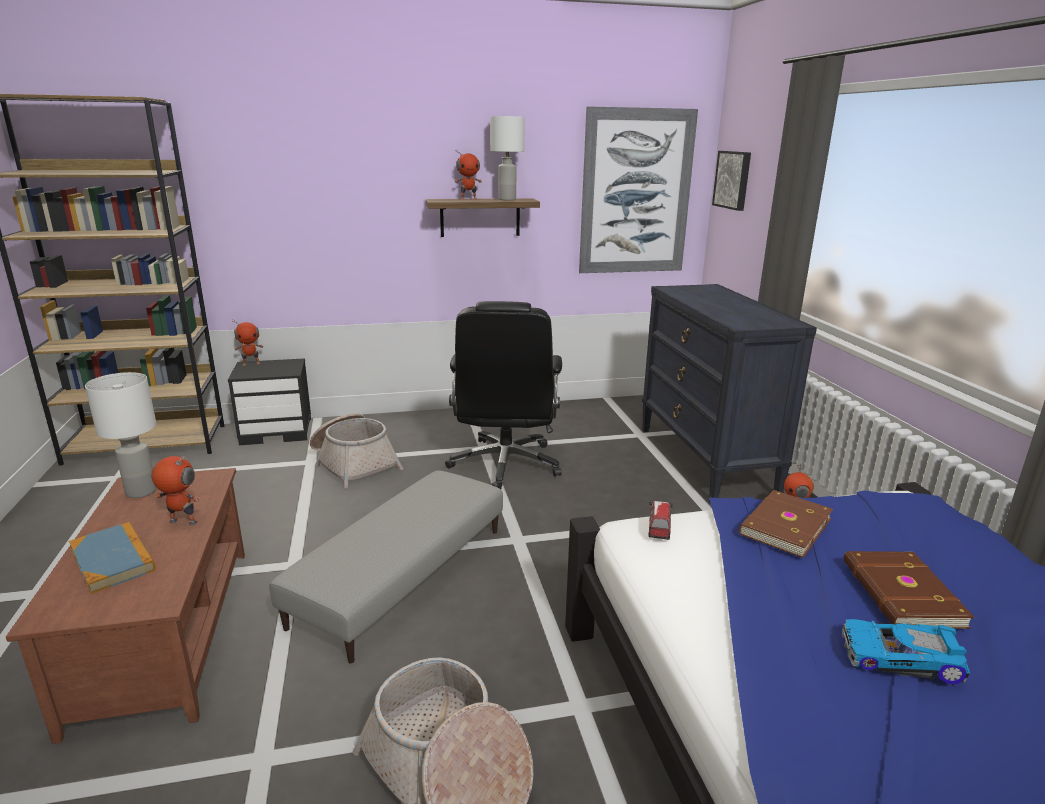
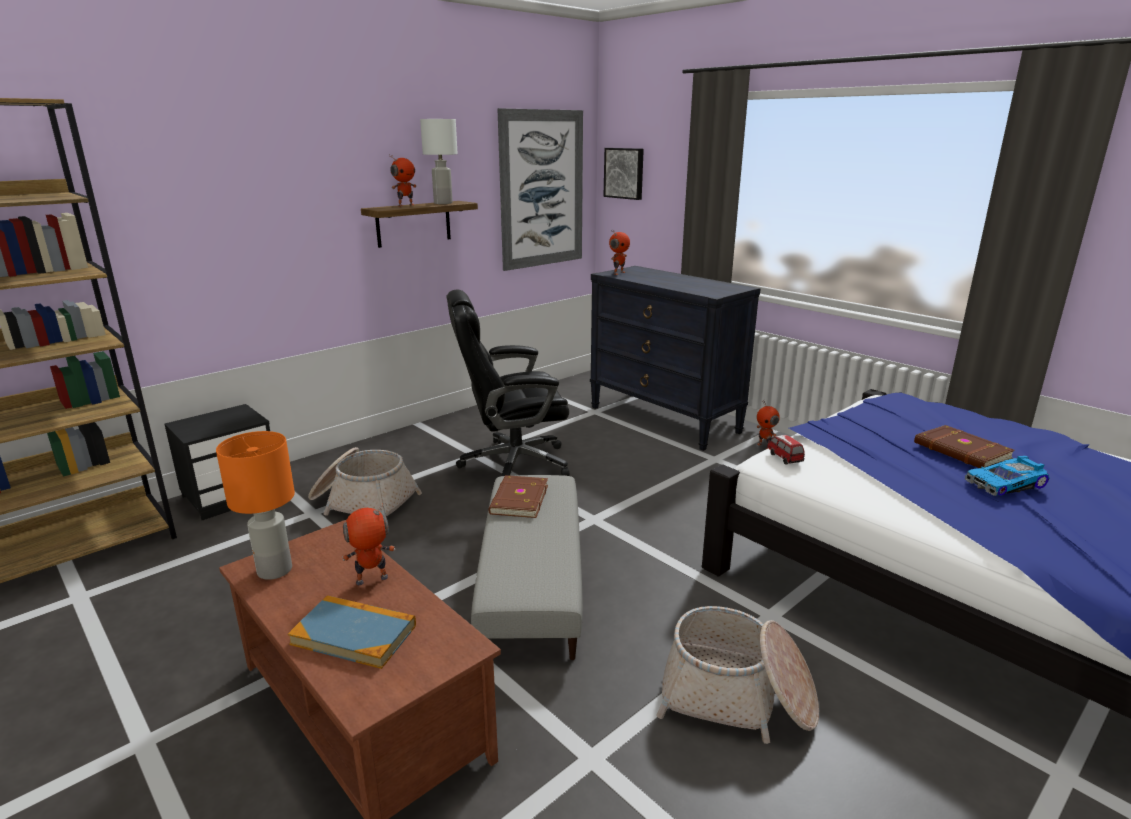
camera: 30 degrees left, 0 degrees up
(140, 492) = (274, 571): white table lamp -> orange table lamp
(251, 363) = (187, 421): toy robot -> toy robot (618, 273)
(505, 465) = (512, 464): black office chair -> black office chair turned 105 degrees clockwise
(783, 526) = (856, 432): brown book -> brown book (518, 499)

